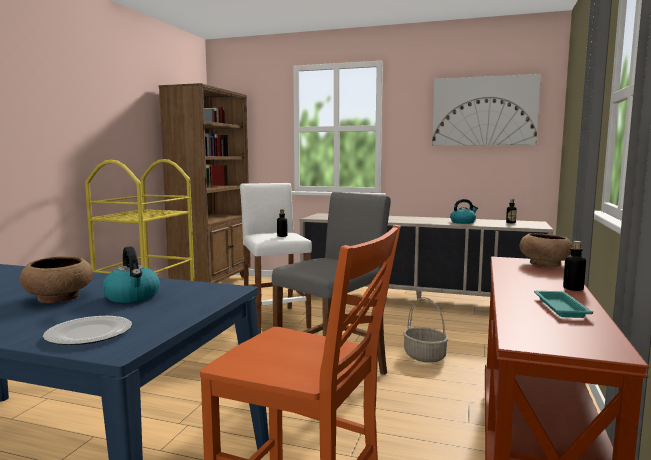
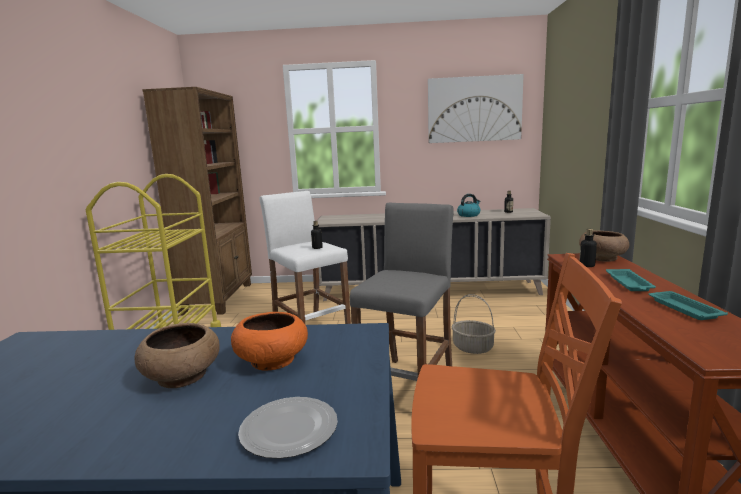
camera: 15 degrees left, 5 degrees up
(133, 297) = (272, 360): kettle -> orange bowl
(537, 284) = (629, 283): none -> turquoise tray
(573, 288) = (662, 284): bottle -> bottle (587, 265)

